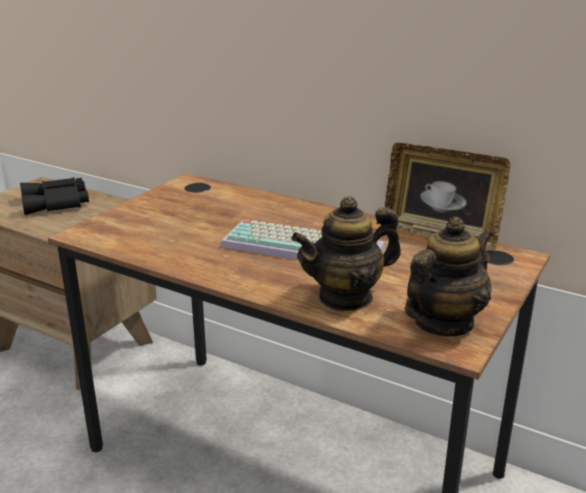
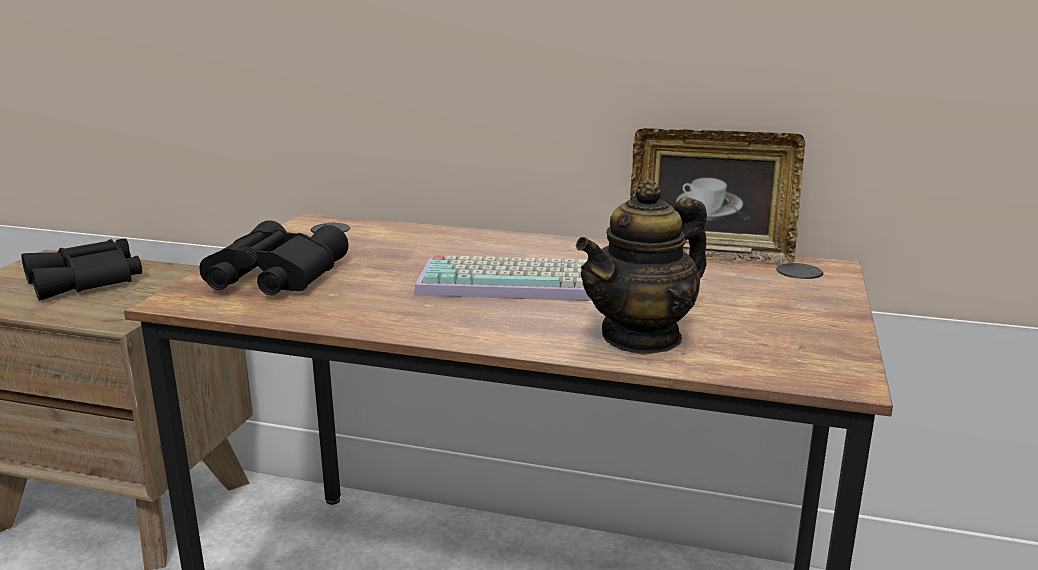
camera: 15 degrees left, 5 degrees down
(142, 222) = (271, 276): none -> black binoculars
(443, 323) = (797, 352): teapot -> none

